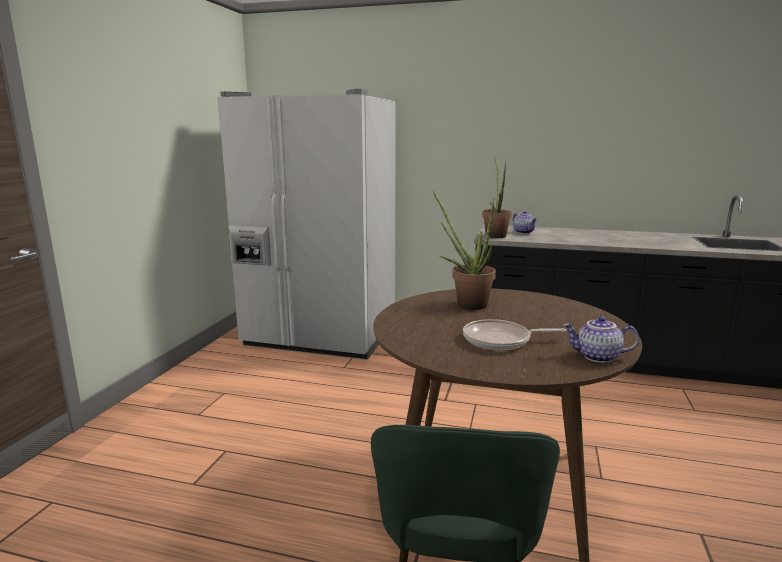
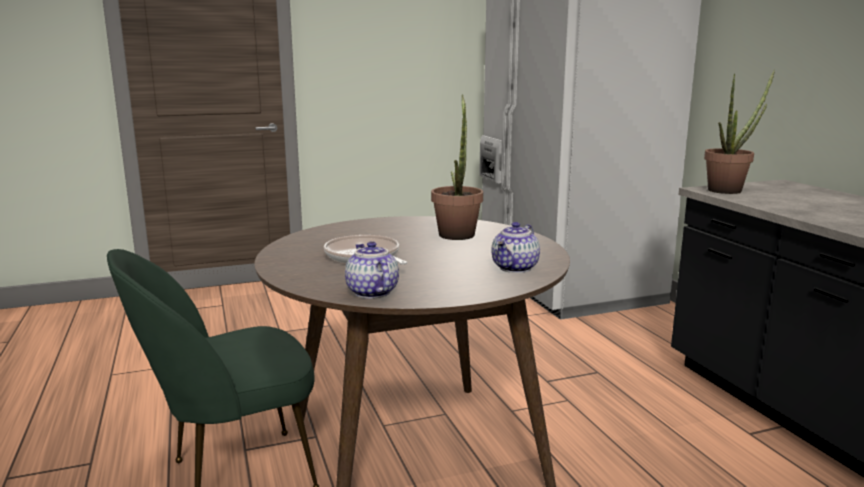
camera: 55 degrees right, 0 degrees up
(524, 232) = (794, 195): teapot -> teapot (515, 268)

